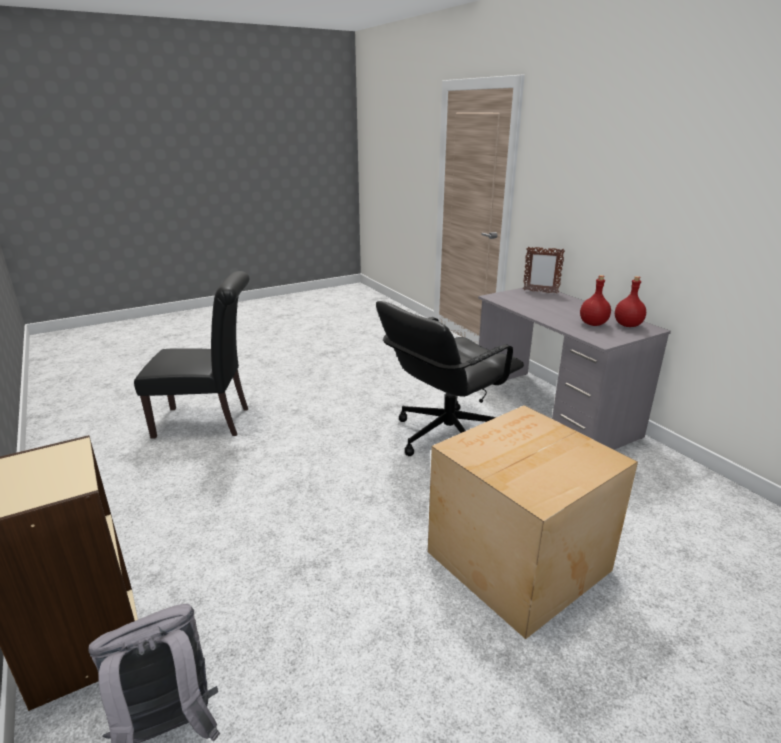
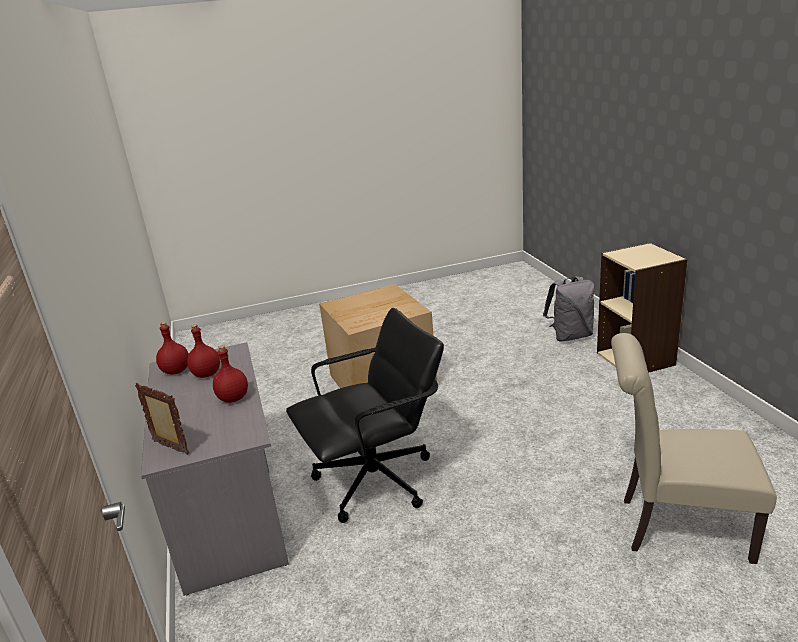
camera: 165 degrees left, 0 degrees up
(208, 422) = (675, 527): black chair -> beige chair
(539, 312) = (234, 398): none -> red bottle

